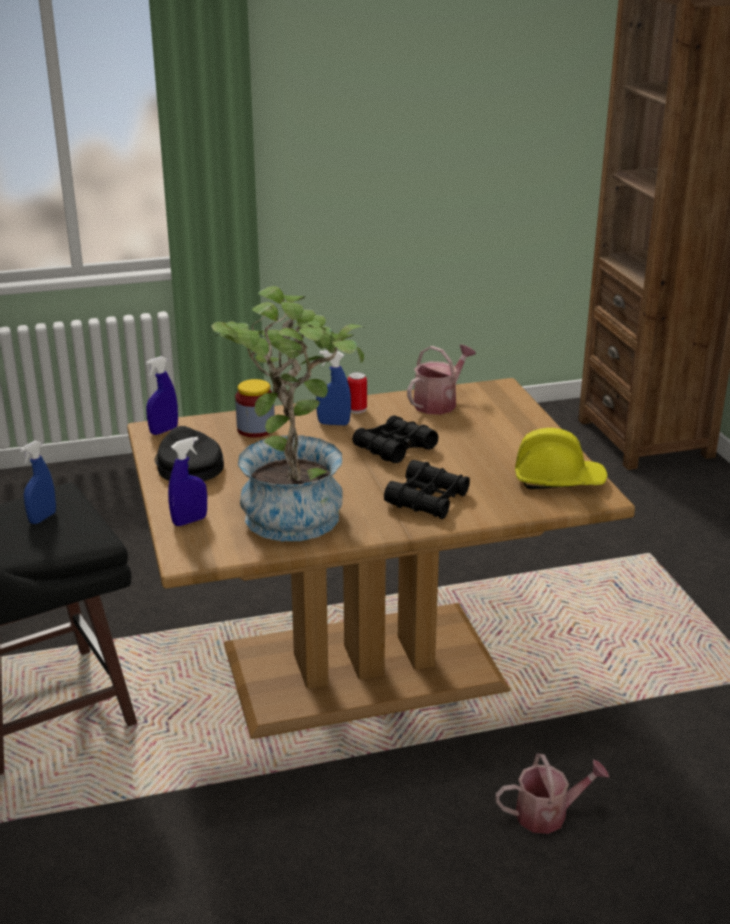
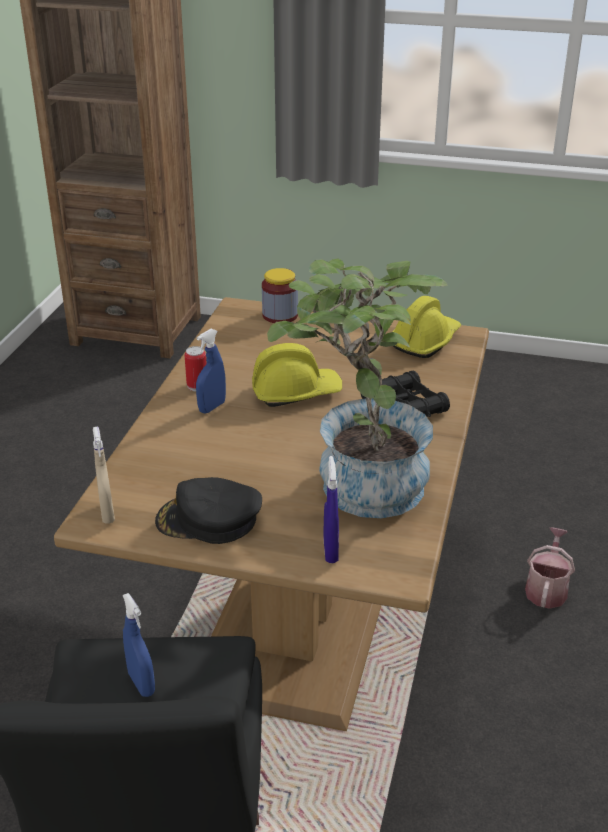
camera: 60 degrees left, 5 degrees up
(164, 431) = (107, 514): blue spray bottle -> beige spray bottle
(256, 429) = (173, 454): jar -> jar (280, 315)
(394, 448) = (295, 392): black binoculars -> yellow hard hat
(439, 403) = (233, 343): watering can -> none

